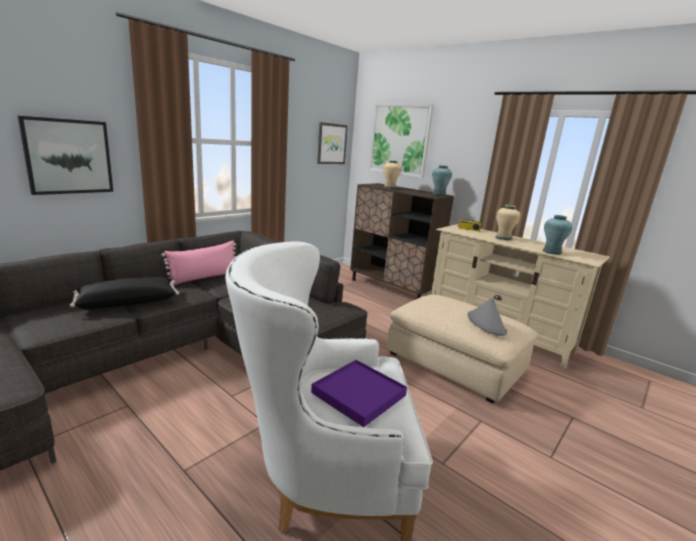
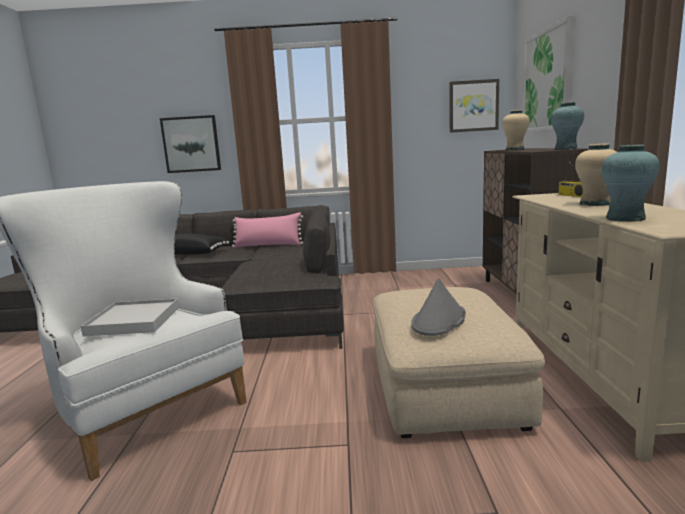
camera: 50 degrees right, 5 degrees down
(359, 394) = (133, 321): purple tray -> white tray

